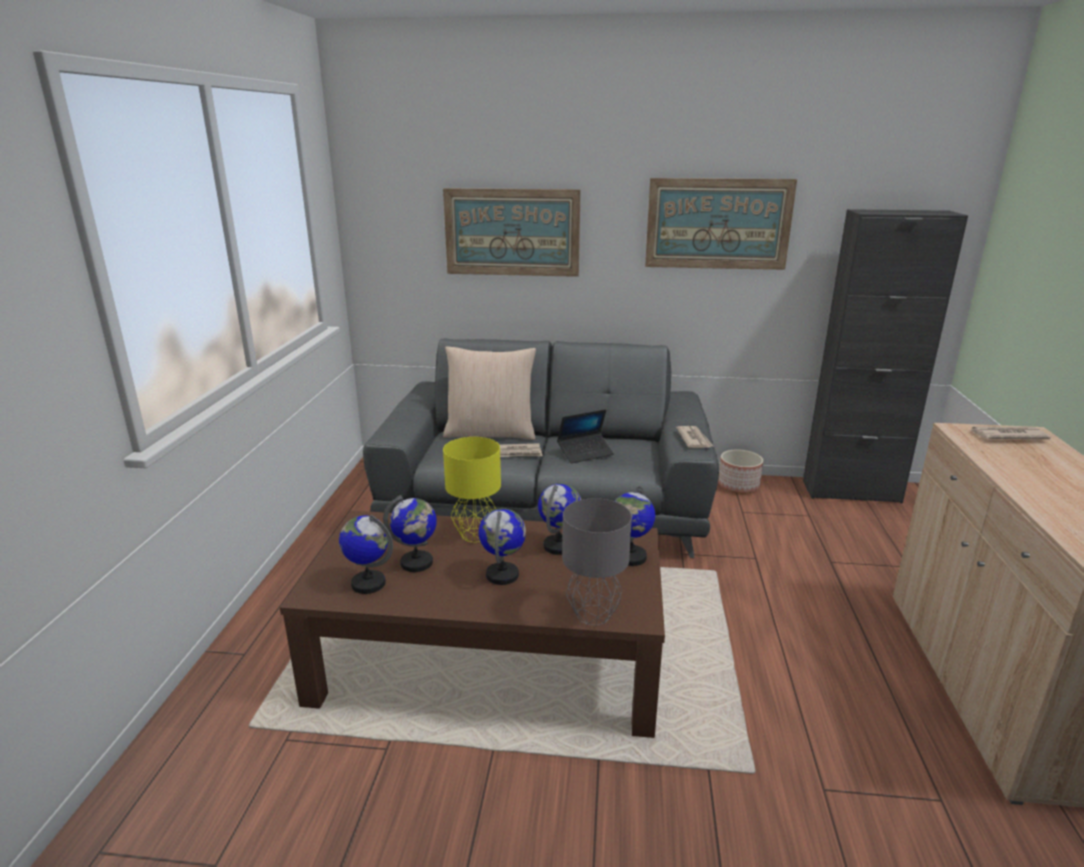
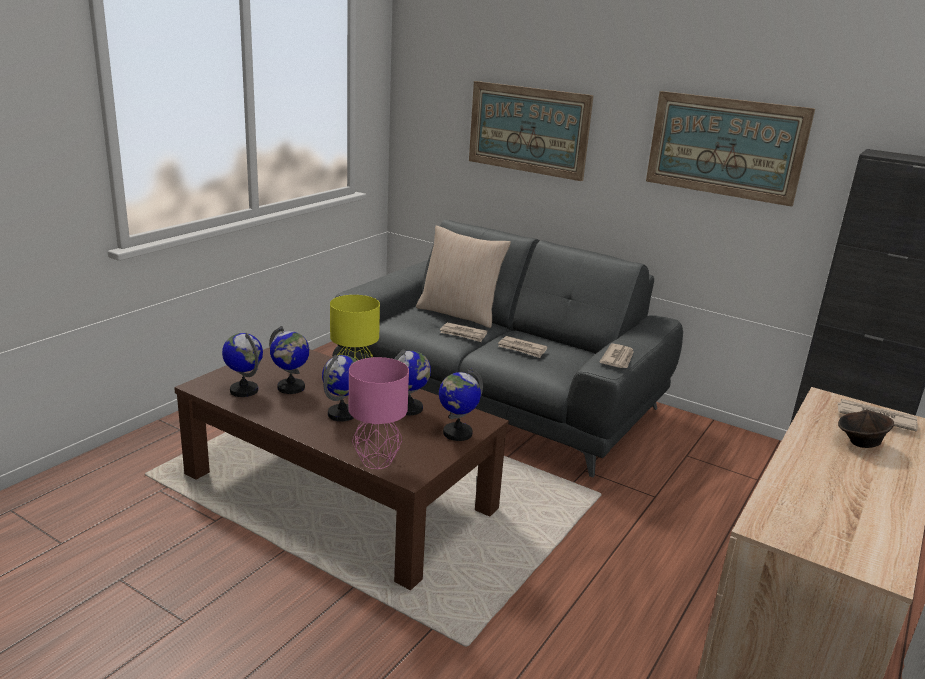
camera: 25 degrees right, 0 degrees up
(585, 453) = (522, 349): laptop -> newspaper
(592, 615) = (375, 461): grey table lamp -> pink table lamp
(738, 486) = (709, 432): planter -> none
(1033, 461) = (860, 443): none -> brown bowl

